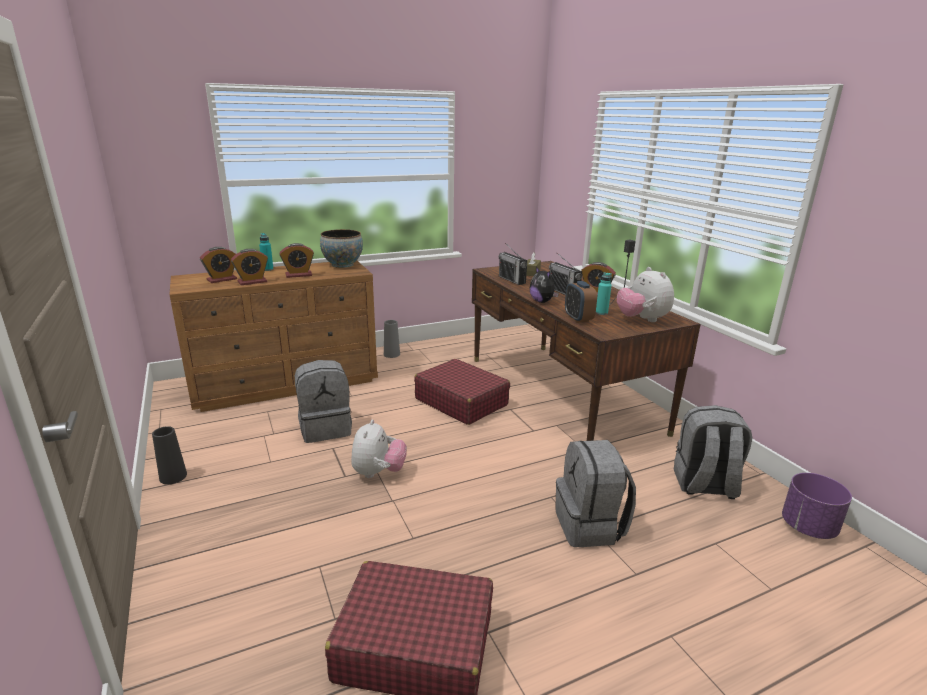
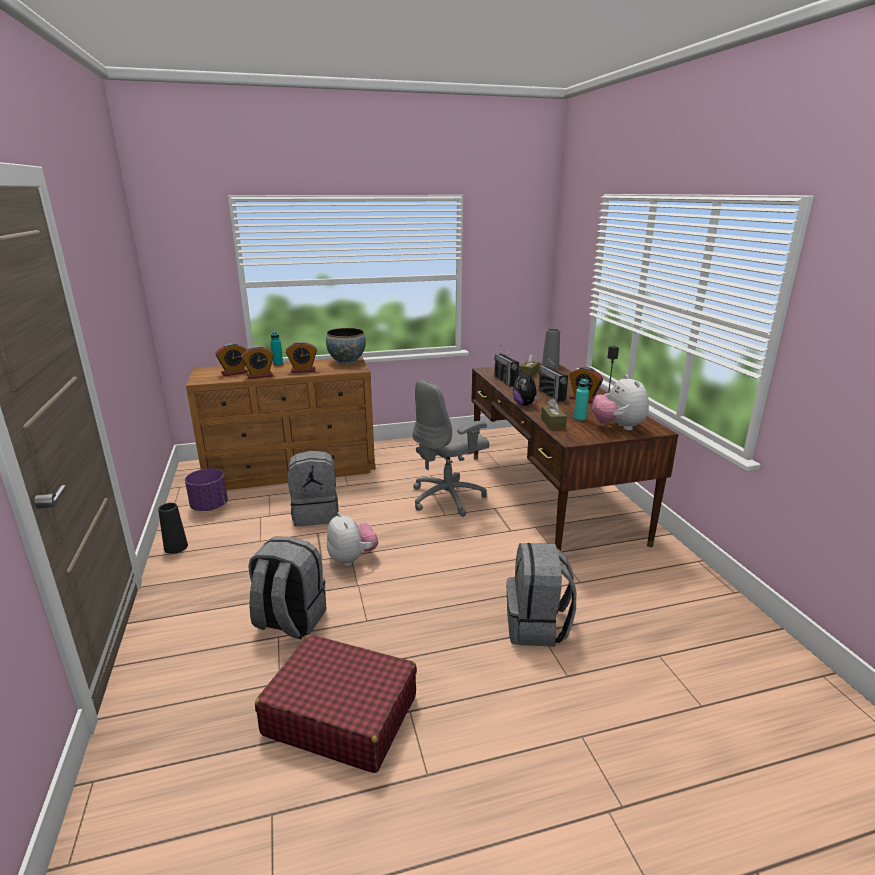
camera: 10 degrees right, 0 degrees up
(378, 472) = (352, 559): plush toy -> plush toy turned 45 degrees counterclockwise
(391, 354) = (396, 447): grey vase -> grey vase (550, 366)
(461, 402) = (448, 498): red suitcase -> grey office chair
(578, 318) = (553, 423): alarm clock -> brown tissue box
(704, 485) = (668, 598): grey backpack -> grey backpack (289, 621)
(807, 527) = (765, 650): purple planter -> purple planter (209, 506)

